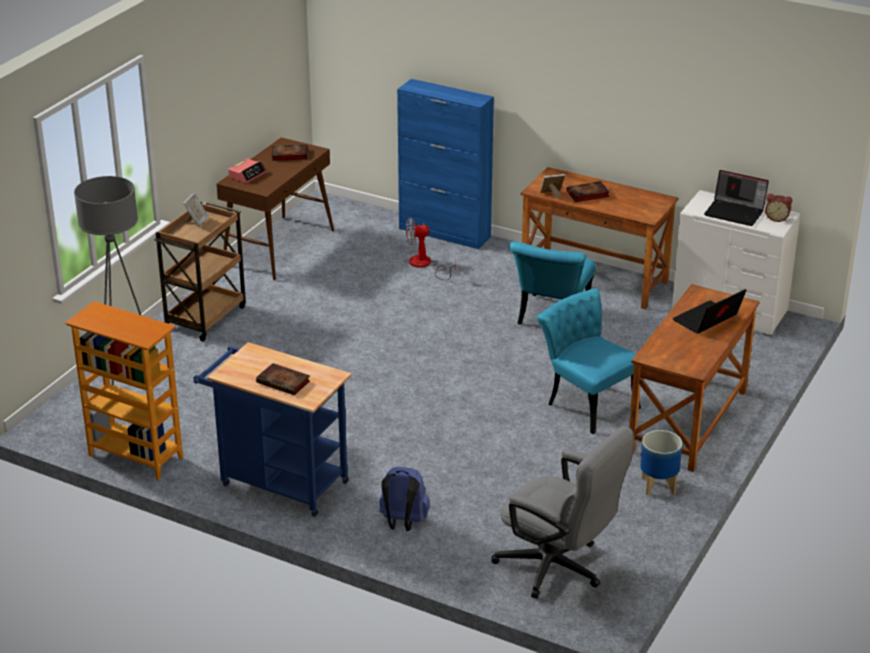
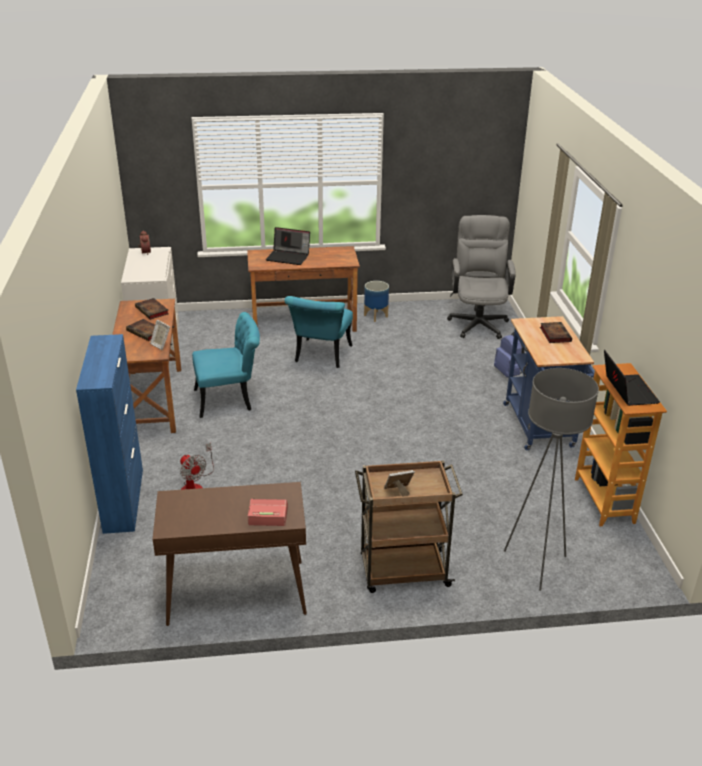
camera: 125 degrees left, 0 degrees up
(288, 155) = (196, 510): book -> book (152, 311)
(735, 212) = (148, 264): laptop -> laptop (627, 390)

